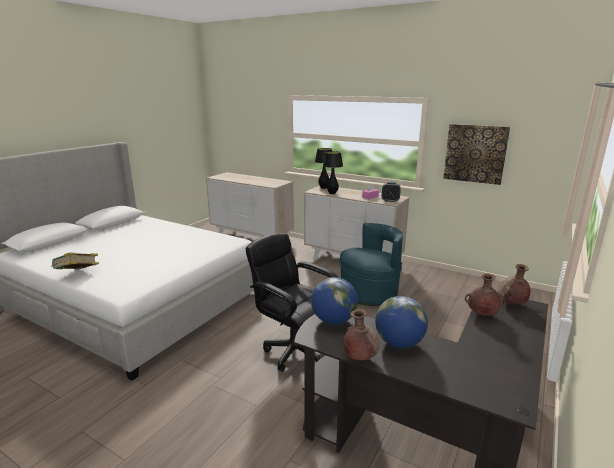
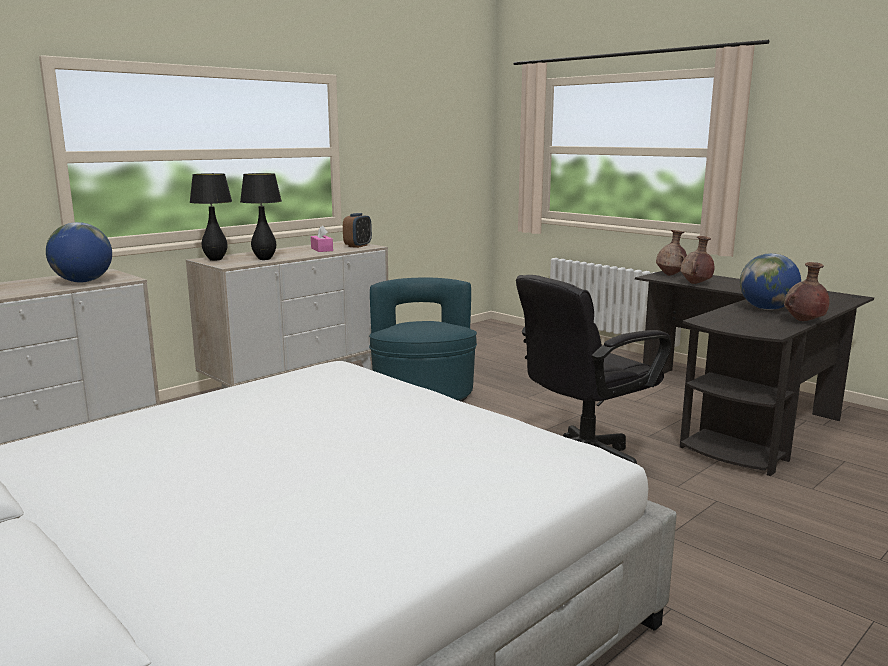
camera: 75 degrees left, 5 degrees down
(77, 274) = (446, 526): book -> none
(333, 320) = (724, 322): globe -> globe (83, 281)
(475, 153) = (399, 159): picture -> none

